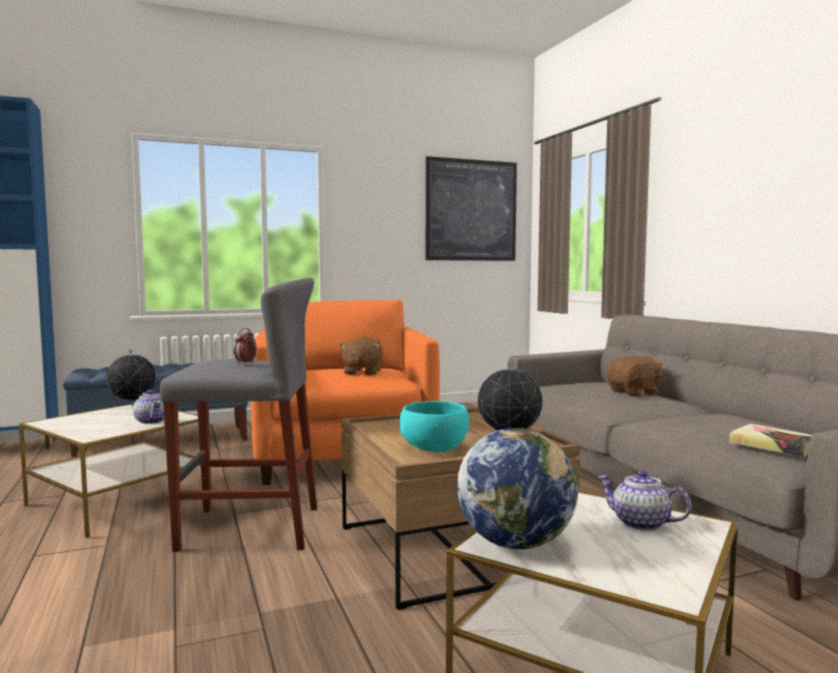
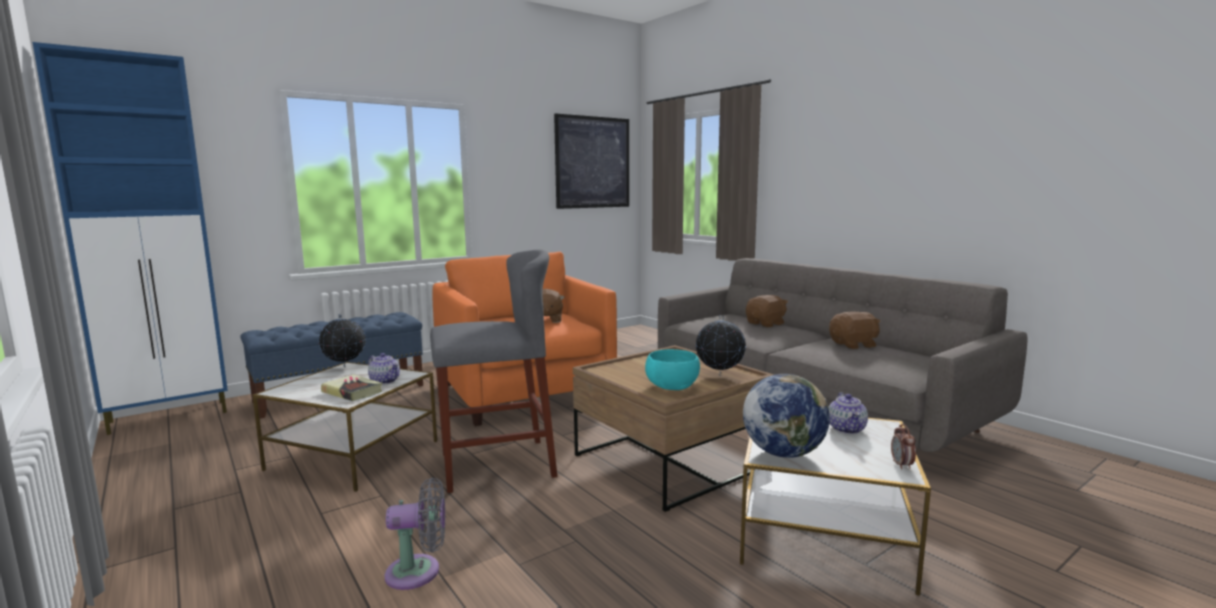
camera: 15 degrees left, 5 degrees up
(64, 636) = (419, 572): none -> grey fan
(245, 363) = (490, 326): alarm clock -> alarm clock (901, 465)
(640, 523) = (847, 429): teapot -> teapot turned 105 degrees counterclockwise
(734, 422) = (854, 345): none -> brown plush toy
(773, 446) = (893, 363): book -> book (352, 392)

